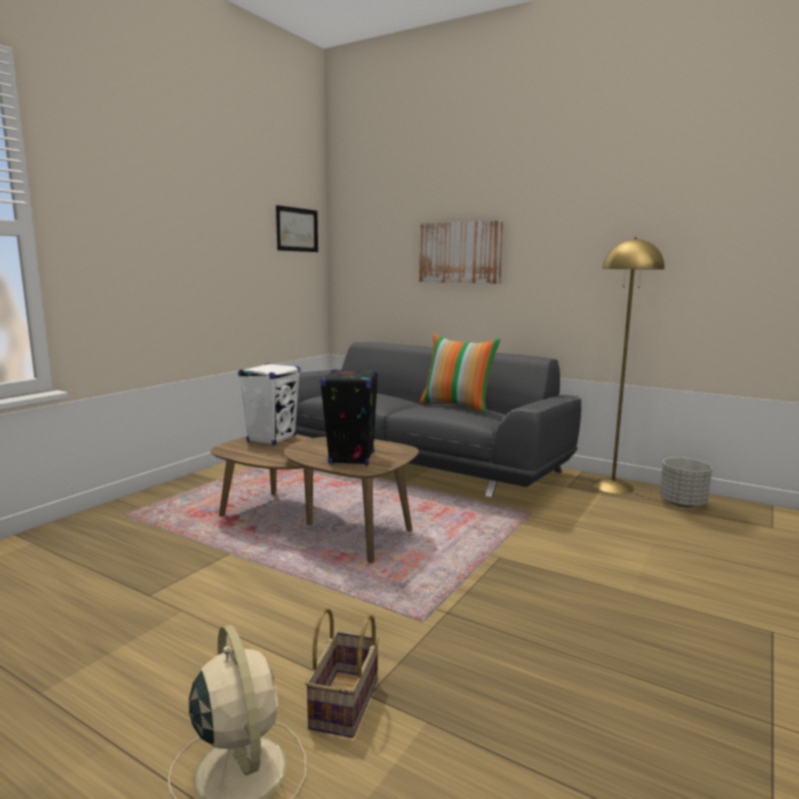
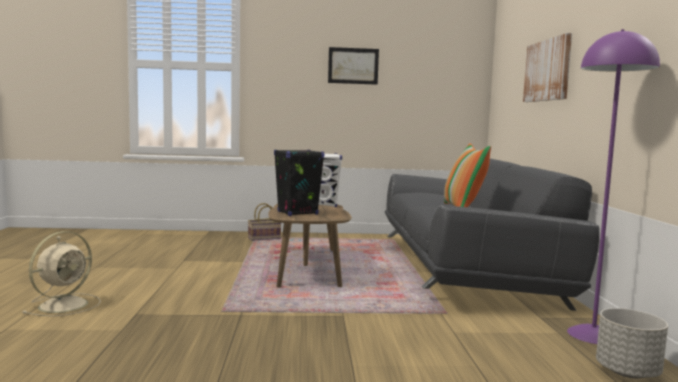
camera: 55 degrees right, 5 degrees down
(297, 229) = (452, 62): picture -> picture (353, 66)
(345, 705) = (123, 311): basket -> basket (263, 238)
(613, 486) = (593, 335): yellow floor lamp -> purple floor lamp

